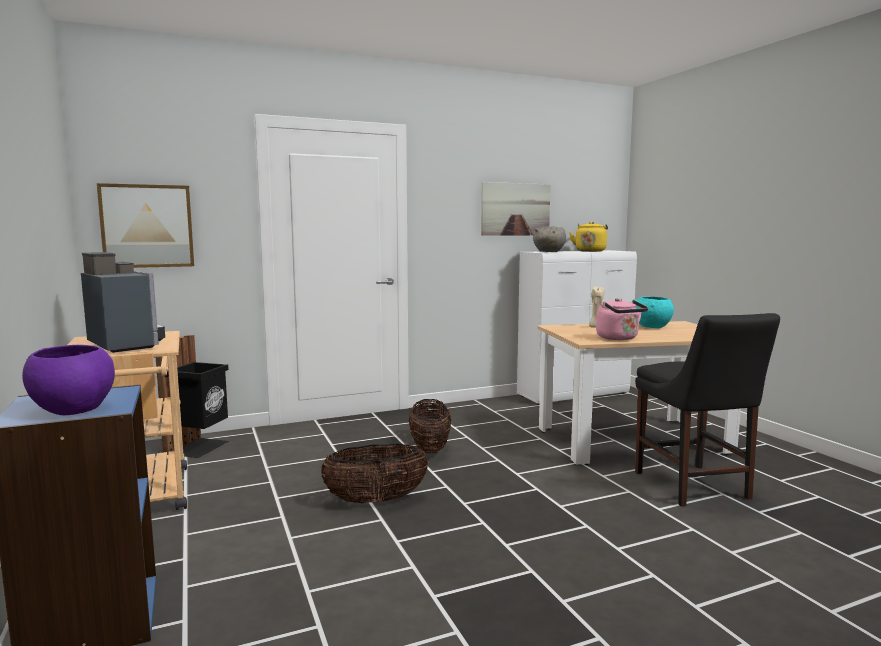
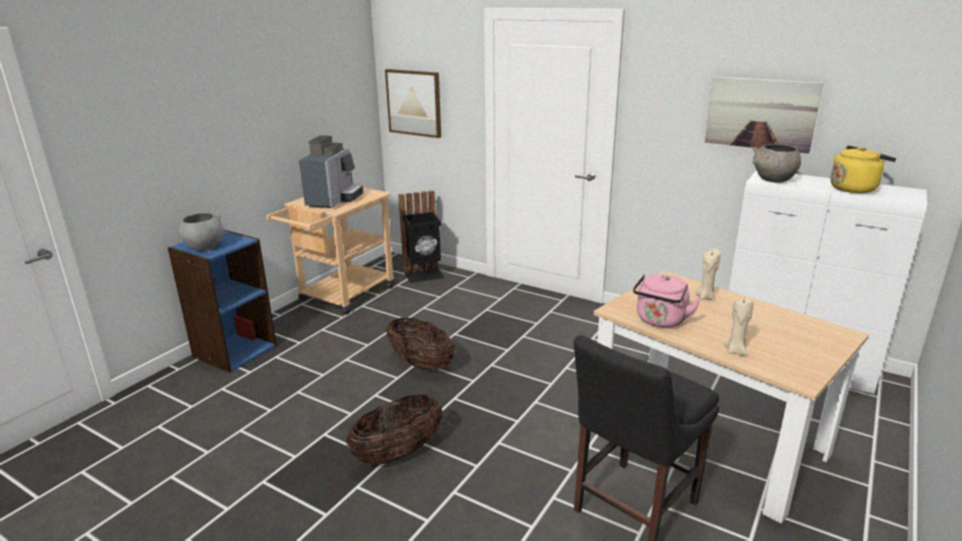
camera: 55 degrees right, 15 degrees up
(73, 409) = (204, 247): purple bowl -> grey bowl
(430, 448) = (532, 346): basket -> basket (398, 453)
(652, 327) = (770, 324): turquoise bowl -> none
(682, 337) = (735, 351): none -> beige candle

